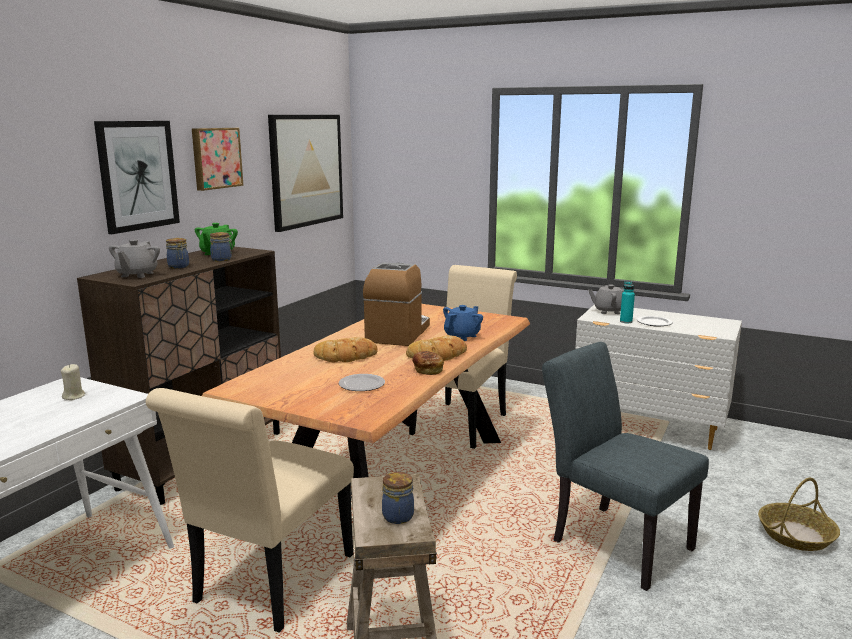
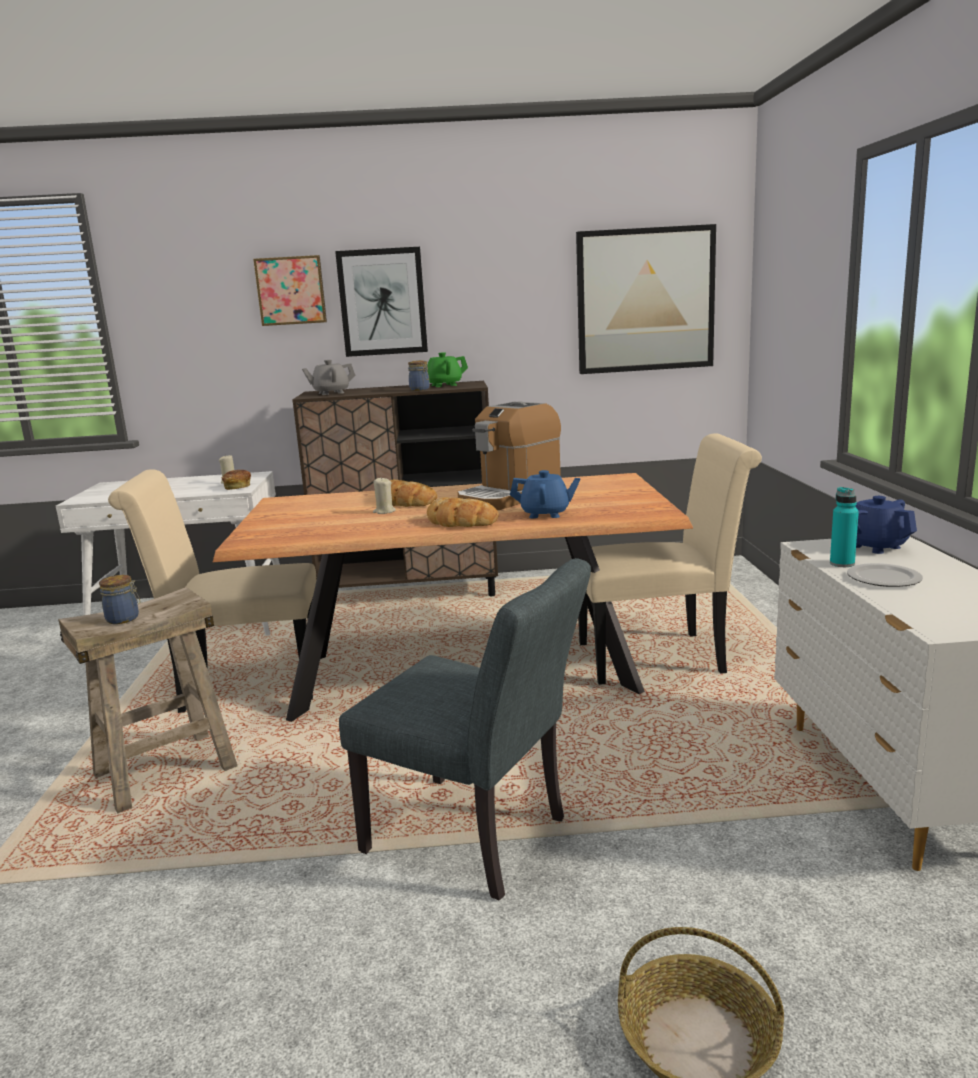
camera: 60 degrees right, 0 degrees up
(179, 267) = (373, 391): jar -> none
(215, 158) = (487, 285): picture -> picture (291, 291)
(361, 385) = (330, 522): plate -> none
(363, 366) = (384, 511): none -> beige candle
(398, 333) = (510, 497): coffee machine -> coffee machine turned 150 degrees clockwise
(427, 370) = (404, 529): bread -> bread (238, 487)
(608, 311) = (874, 546): grey teapot -> blue teapot
(613, 540) = (478, 839): grey chair -> grey chair turned 105 degrees clockwise

